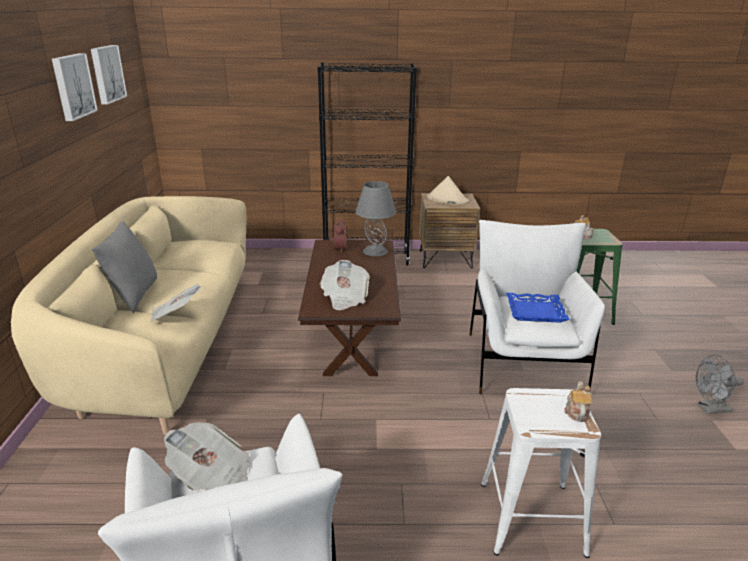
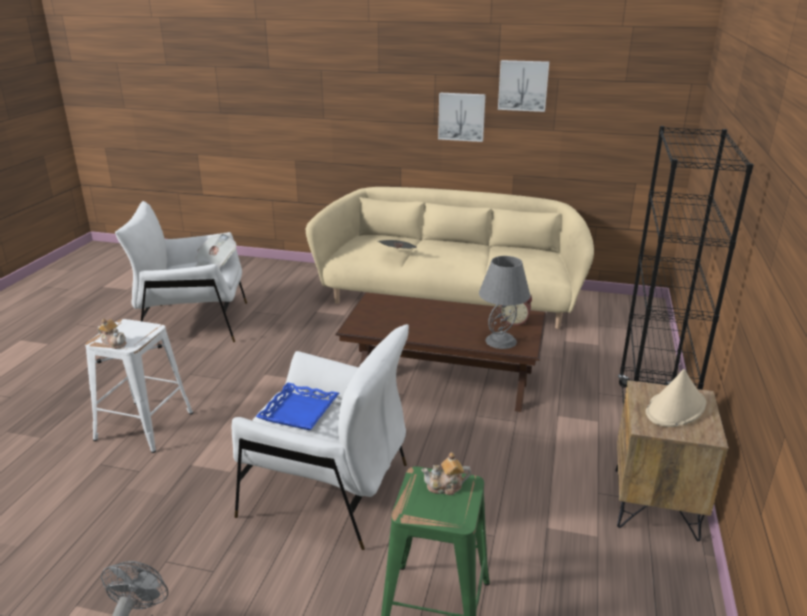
camera: 105 degrees right, 0 degrees up
(106, 74) = (595, 86): picture -> picture (461, 116)
(133, 296) = (435, 241): grey pillow -> none
(344, 297) = (390, 312): newspaper -> none

